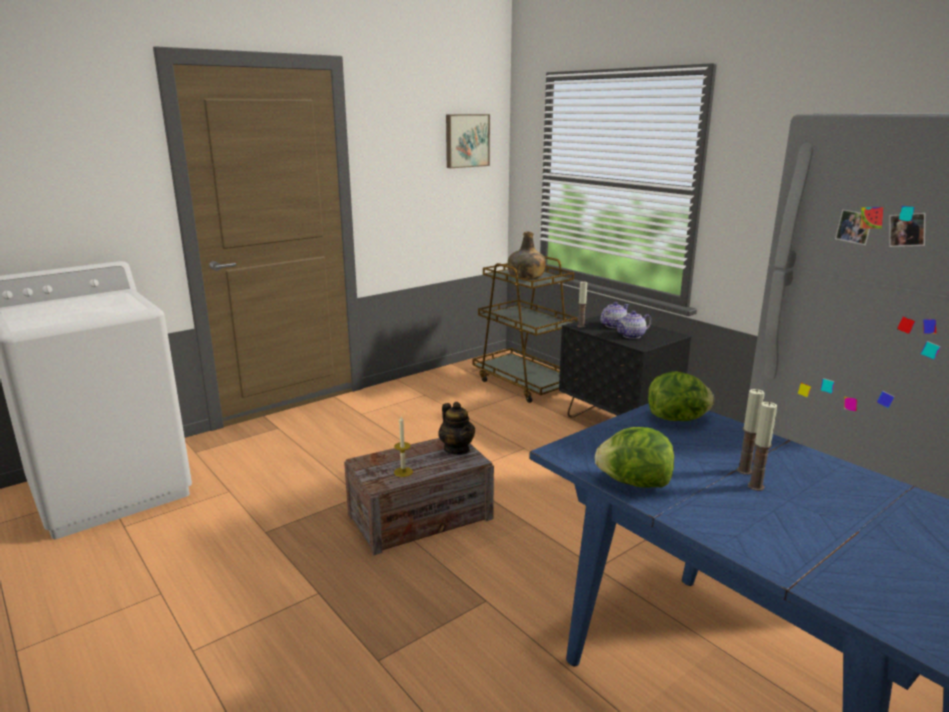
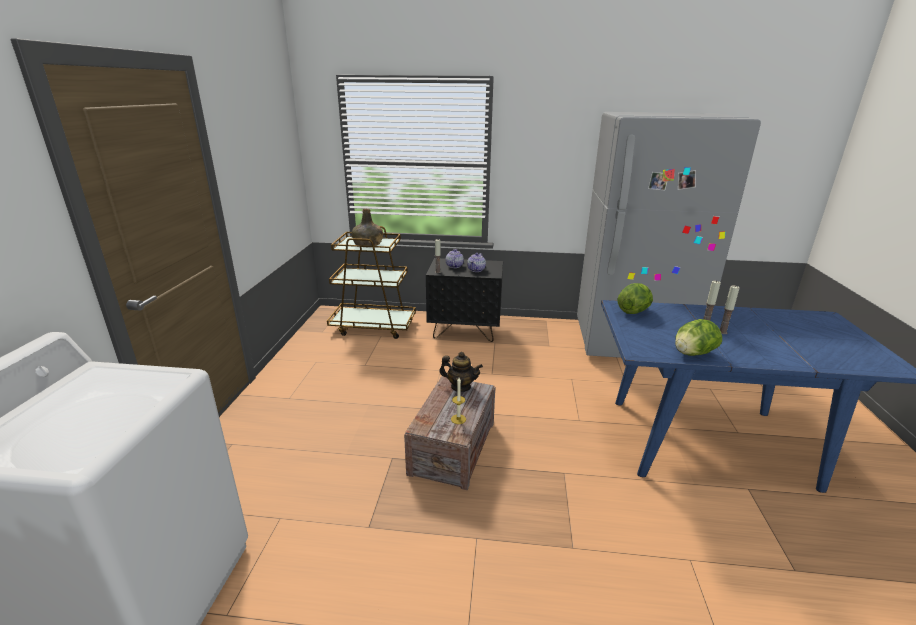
camera: 45 degrees left, 5 degrees up
(466, 140) = (278, 135): picture -> none

